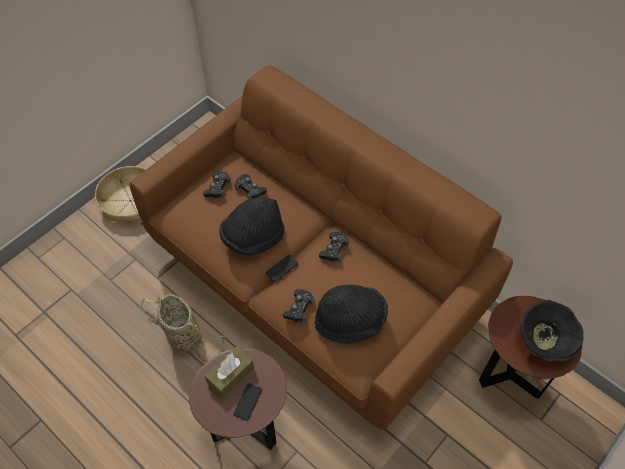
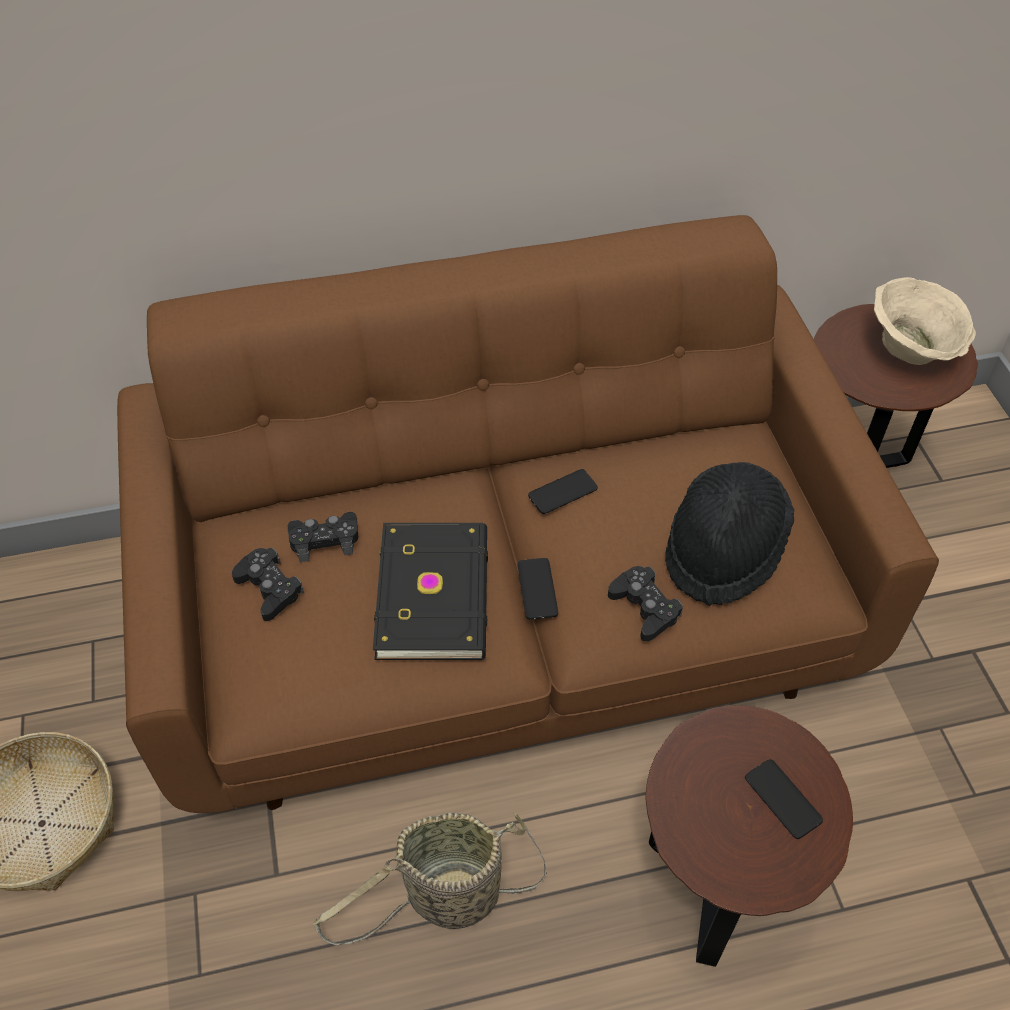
camera: 55 degrees left, 5 degrees down
(230, 375) = (707, 798): brown tissue box -> none
(253, 237) = (436, 594): black hat -> black book
(334, 249) = (562, 492): black game controller -> phone
(544, 341) = (911, 350): black bowl -> beige bowl

